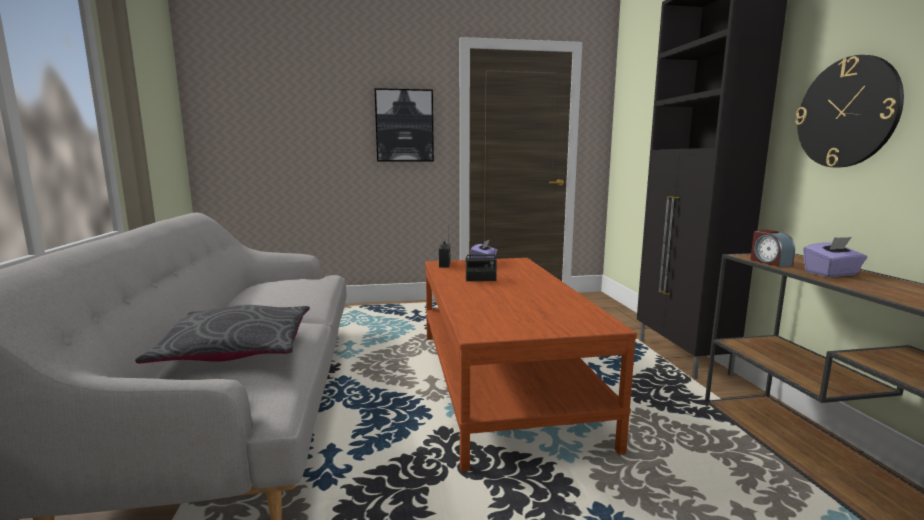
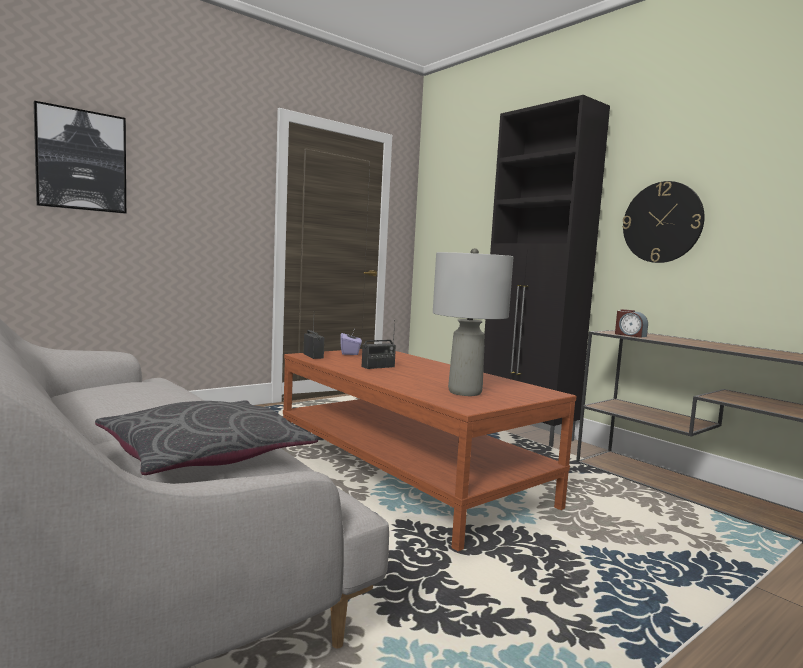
camera: 30 degrees left, 5 degrees down
(404, 126) = (214, 198): picture -> picture (81, 160)
(511, 315) = (465, 392): none -> grey table lamp
(831, 274) = (678, 340): purple tissue box -> none

